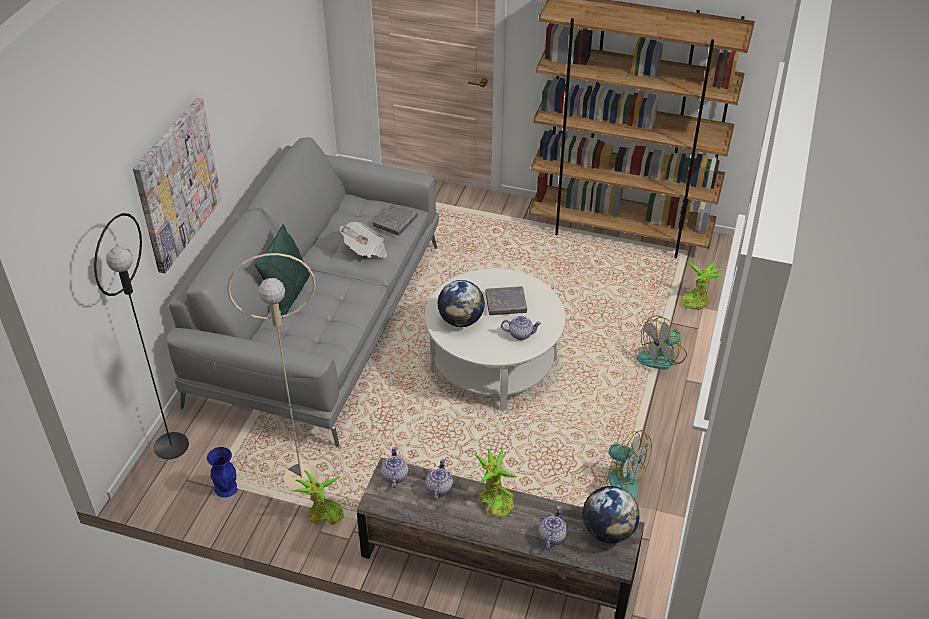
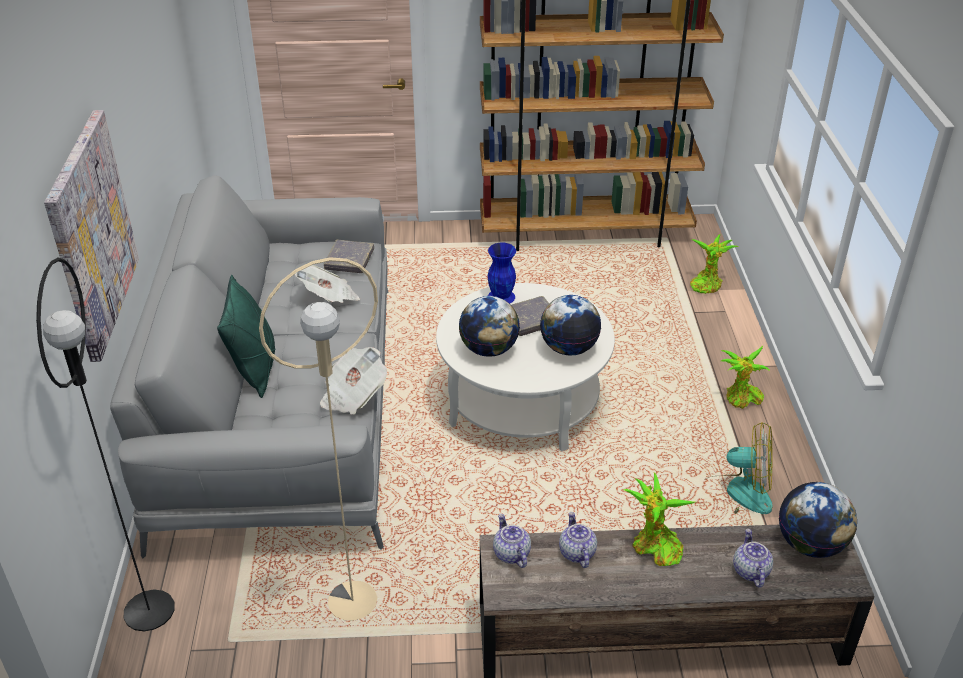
camera: 20 degrees left, 5 degrees down
(227, 487) = (254, 643): blue vase -> blue vase (502, 296)
(323, 515) = (406, 640): potted plant -> potted plant (741, 399)
(344, 332) = (353, 395): none -> newspaper
(520, 334) = (569, 348): teapot -> globe
(662, 357) = (706, 349): fan -> none

